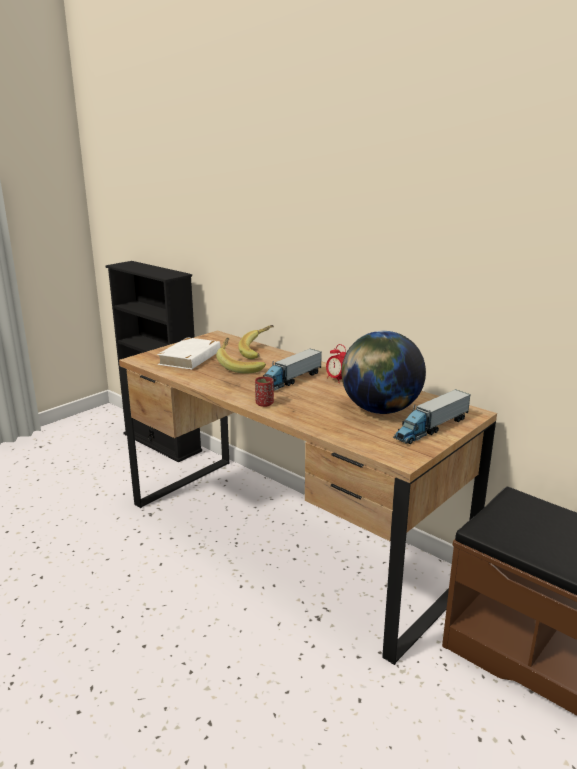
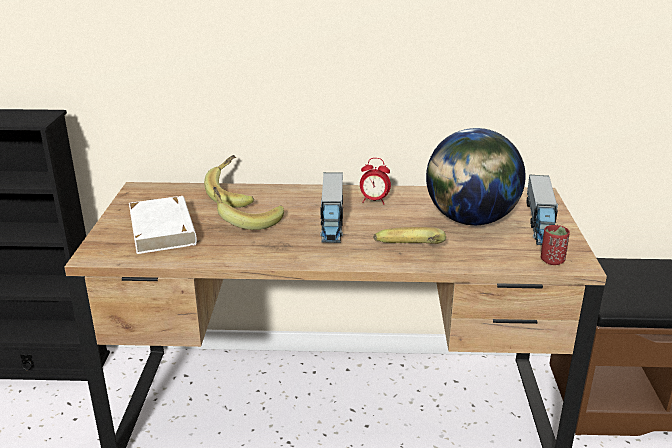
camera: 40 degrees left, 5 degrees up
(264, 404) = (358, 256): red cup -> red cup (552, 260)
(297, 413) = (409, 254): none -> banana

